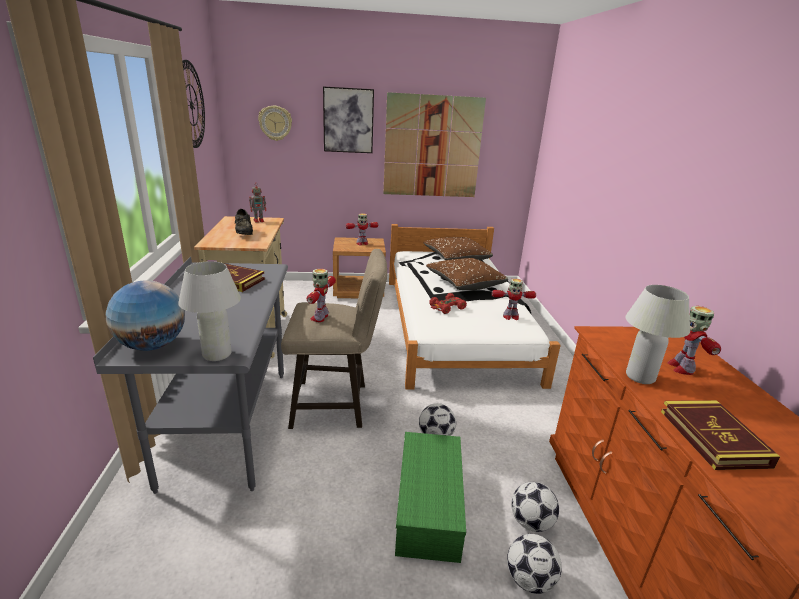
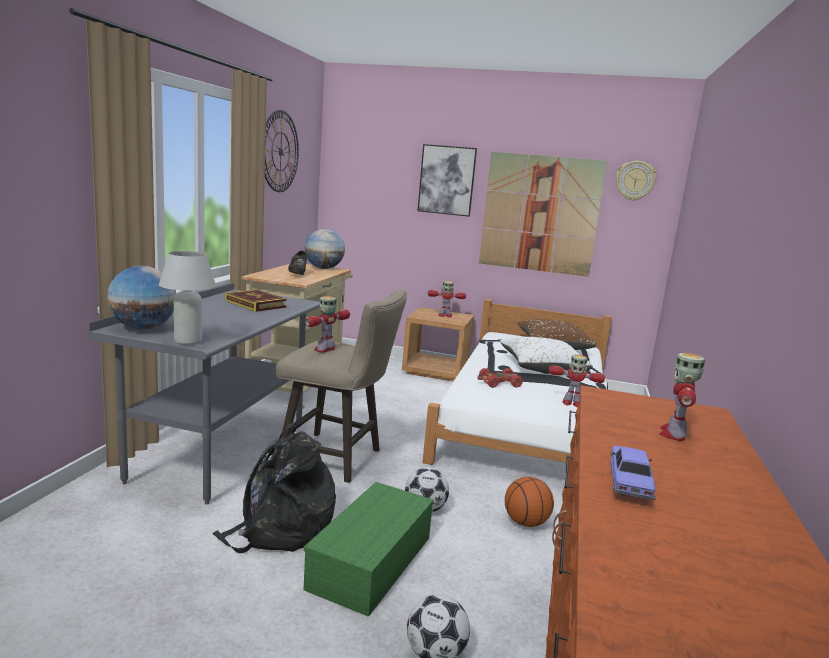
camera: 20 degrees right, 10 degrees down
(259, 220) = (324, 268): toy robot -> globe
(275, 123) = (372, 179): wall clock -> wall clock (635, 180)
(335, 496) = (280, 528): none -> black backpack
(464, 283) = (542, 367): brown pillow -> white pillow
(512, 427) = (525, 523): none -> basketball
(531, 522) = (478, 608): football -> none
(640, 377) = (605, 429): white table lamp -> none
(713, 438) = (629, 482): book -> toy car

